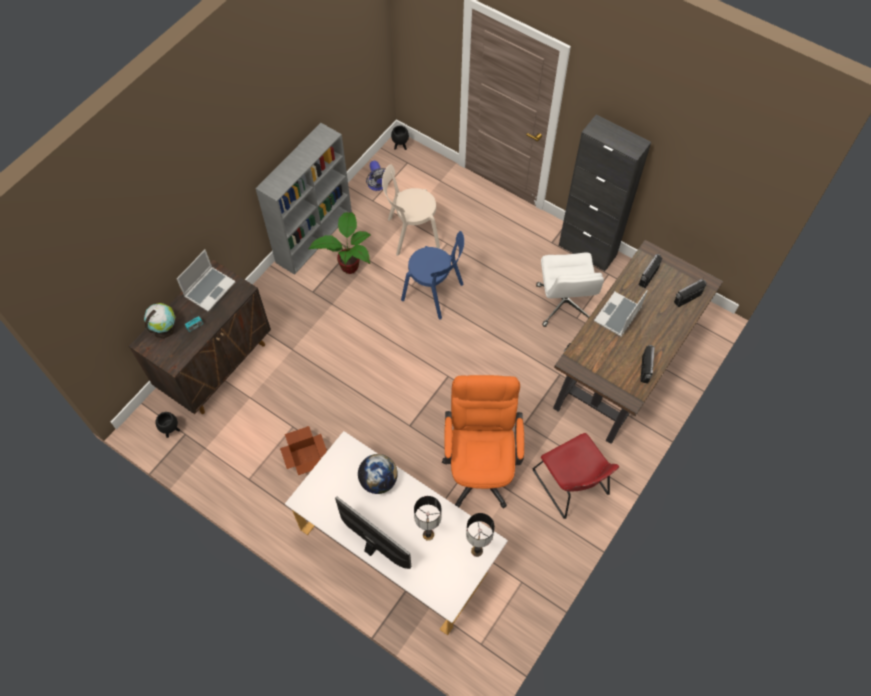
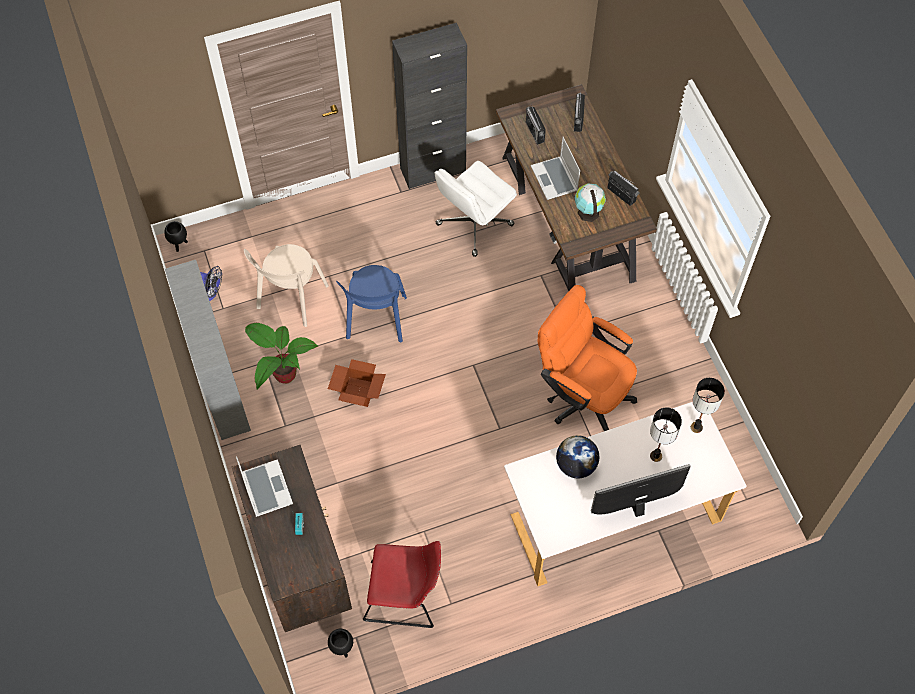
camera: 55 degrees left, 0 degrees up
(164, 328) = (279, 555): globe -> globe (588, 211)
(306, 457) = (466, 537): cardboard box -> cardboard box (357, 391)
(435, 293) = (376, 320): blue chair -> blue chair turned 120 degrees clockwise
(564, 304) = (474, 225): white office chair -> white office chair turned 105 degrees clockwise
(572, 485) = (652, 336): red chair -> red chair (406, 595)

